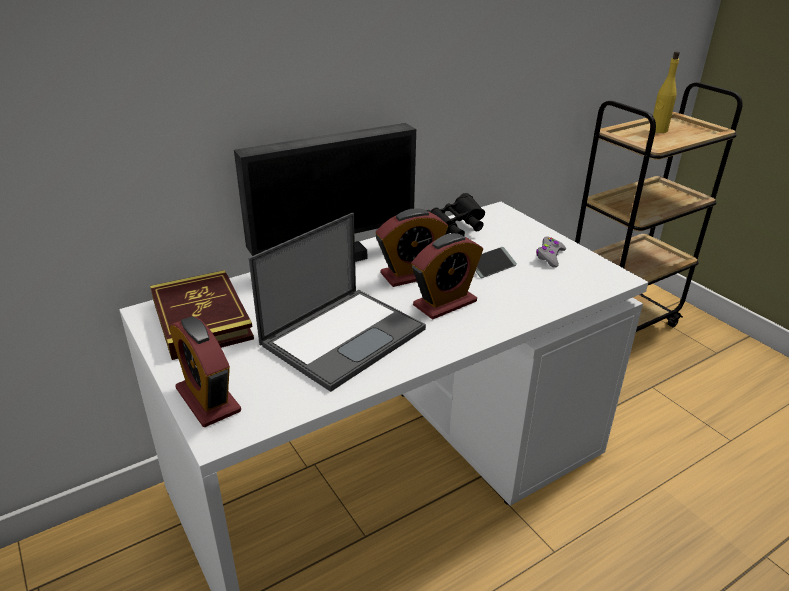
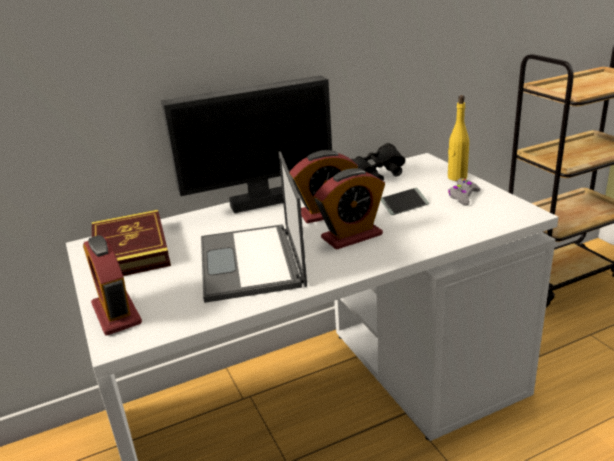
camera: 10 degrees right, 5 degrees down
(344, 335) = (251, 263): laptop -> laptop turned 120 degrees clockwise
(658, 130) = (585, 82): yellow bottle -> yellow bottle (457, 177)

